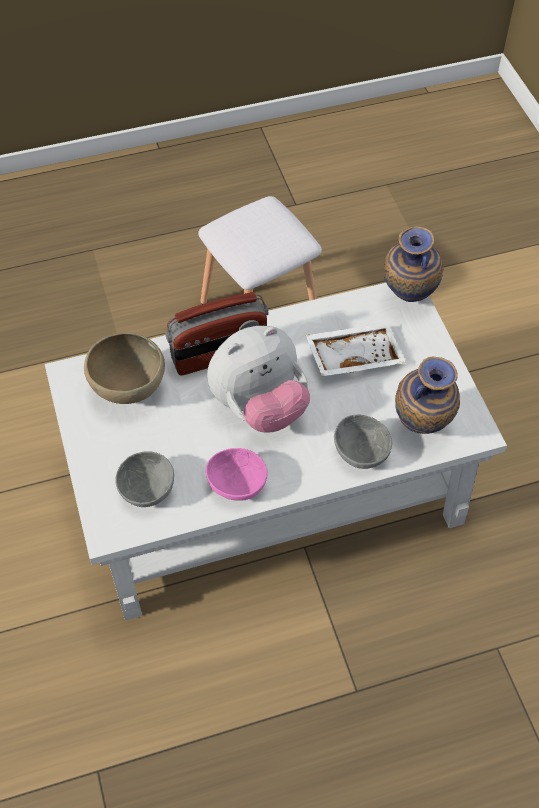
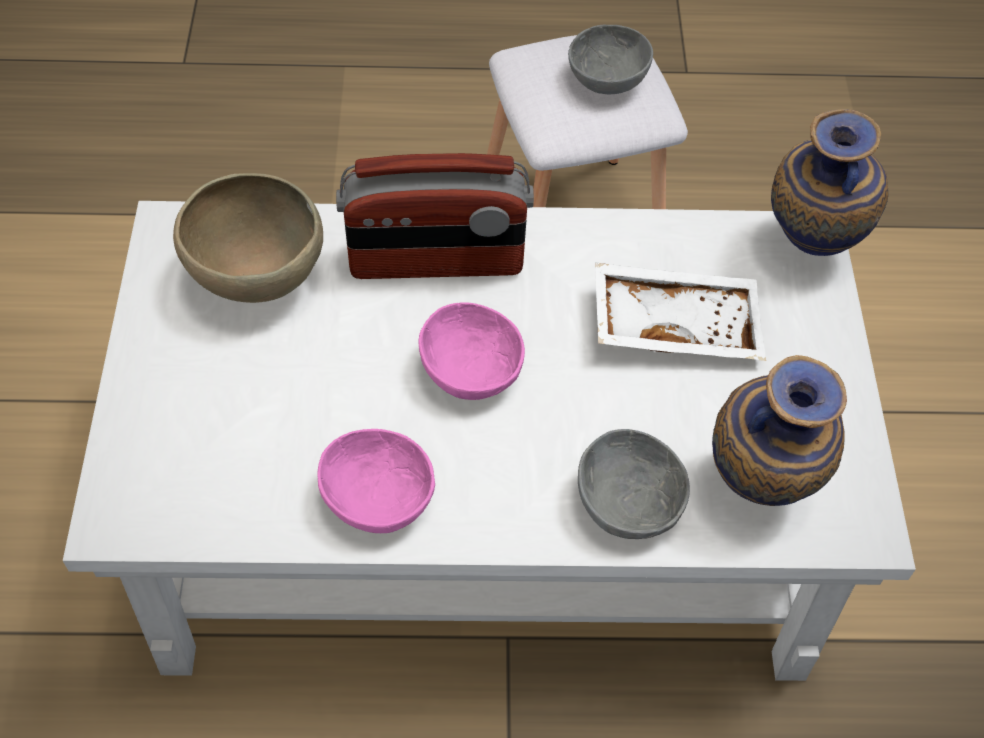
camera: 15 degrees right, 0 degrees up
(146, 490) = (213, 462): grey bowl -> grey bowl (605, 79)
(259, 407) = (472, 369): plush toy -> pink bowl

